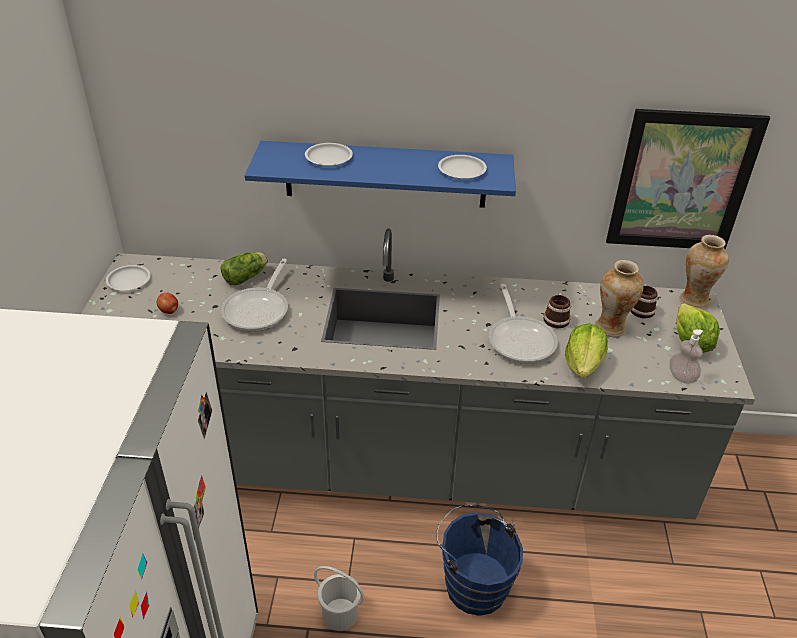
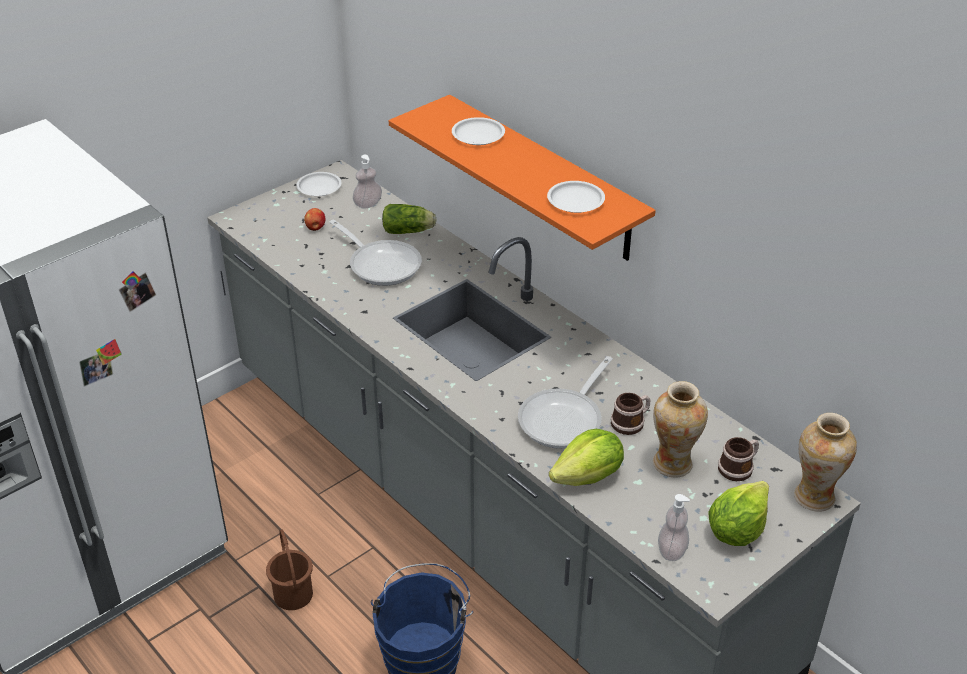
camera: 45 degrees right, 0 degrees up
(187, 274) = (368, 204): none -> soap dispenser
(259, 309) = (381, 264): frying pan -> frying pan turned 105 degrees counterclockwise
(340, 614) = (292, 595): white bucket -> brown bucket
(385, 174) = (544, 178): blue shelf -> orange shelf
(682, 182) = (827, 330): picture -> none

